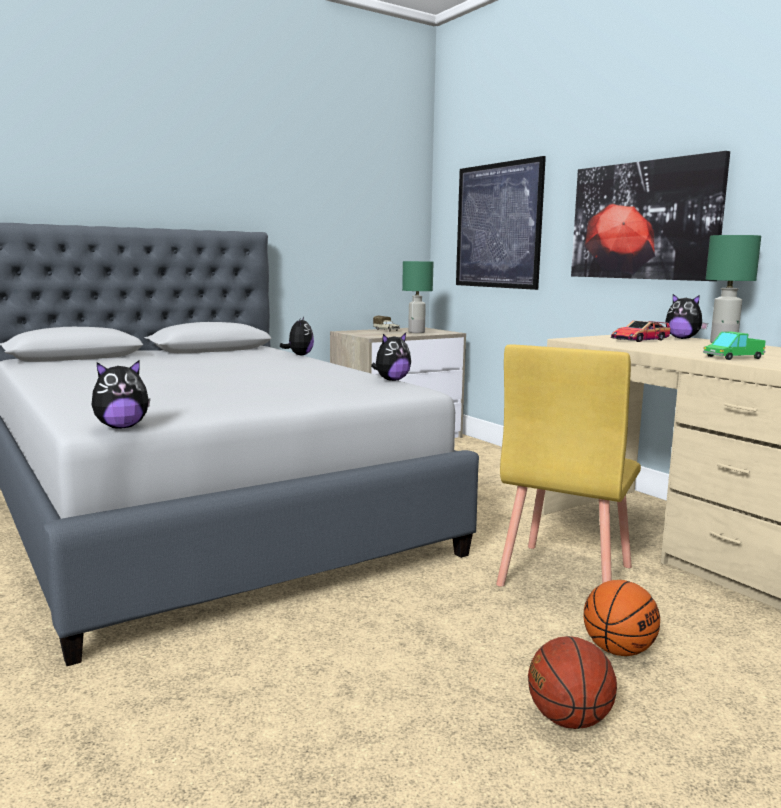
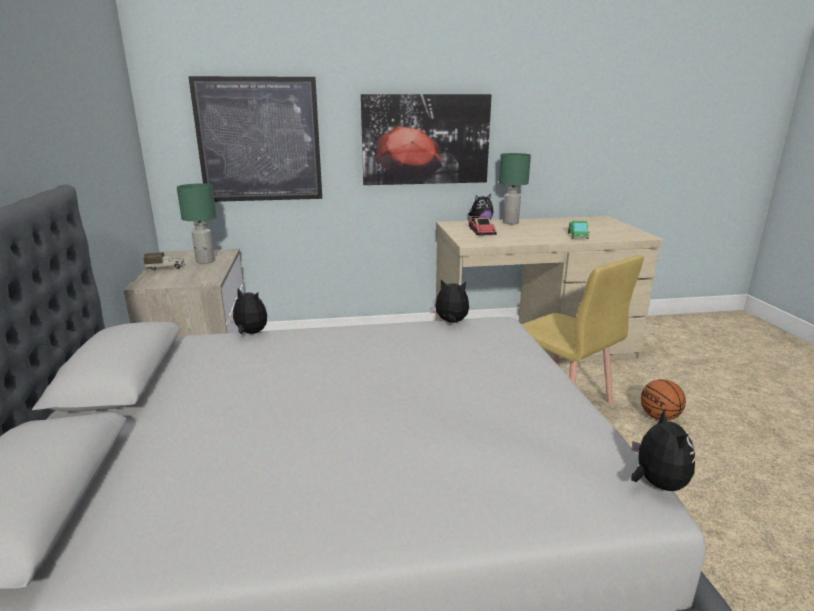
camera: 65 degrees left, 10 degrees up
(391, 380) = (450, 322): plush toy -> plush toy turned 60 degrees counterclockwise
(568, 720) = (734, 458): basketball -> none

